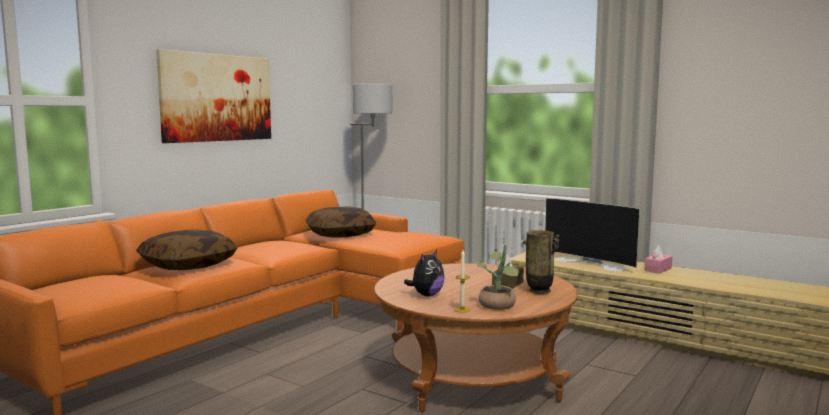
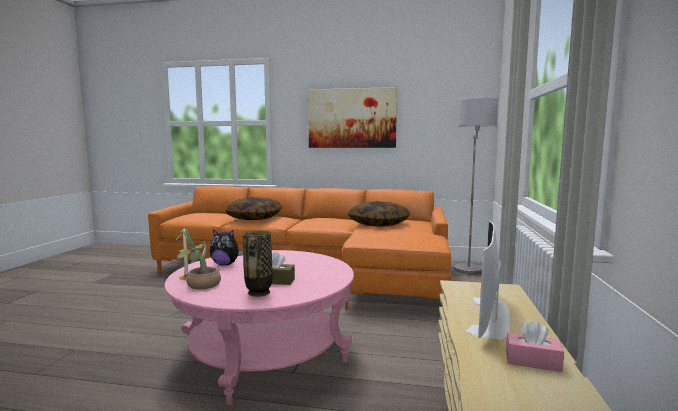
camera: 65 degrees right, 0 degrees up
(473, 377) = (265, 354): brown coffee table -> pink coffee table

